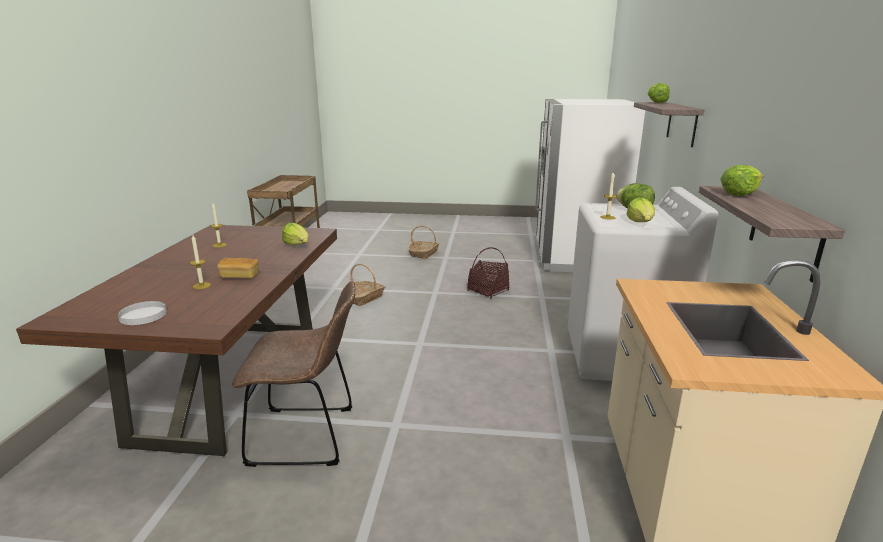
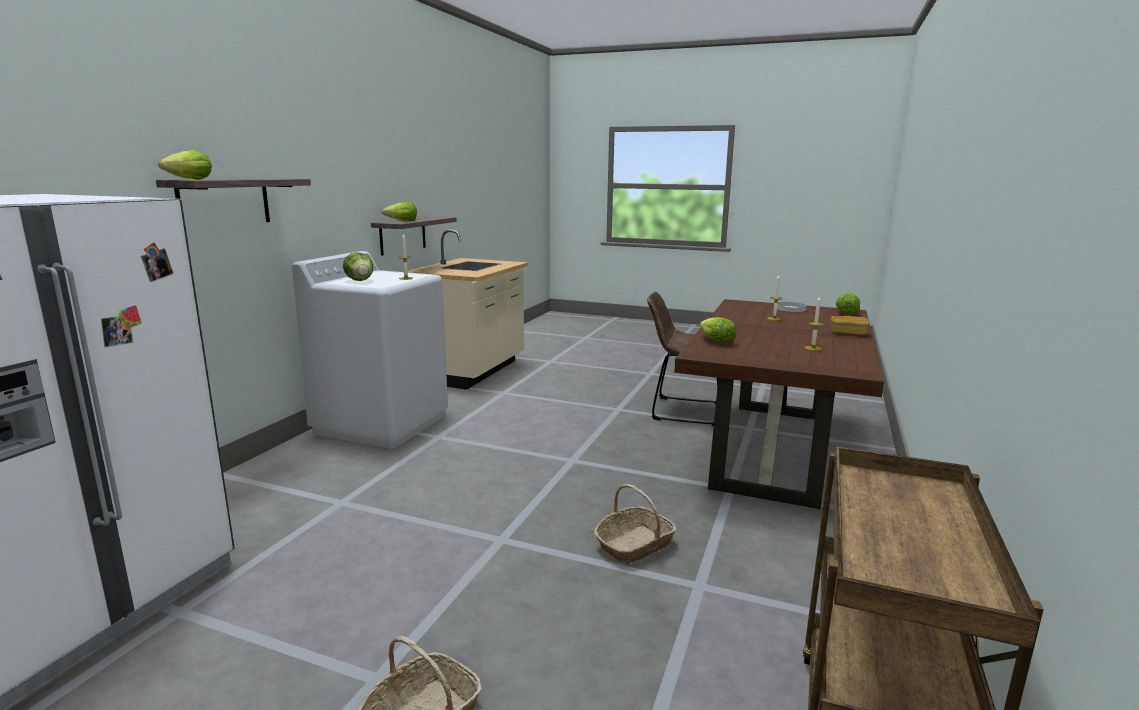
camera: 165 degrees left, 5 degrees down
(239, 276) = (749, 321): bread -> bread (848, 333)
(488, 291) = (407, 528): basket -> none
(641, 223) = (393, 274): lettuce -> lettuce (846, 312)

